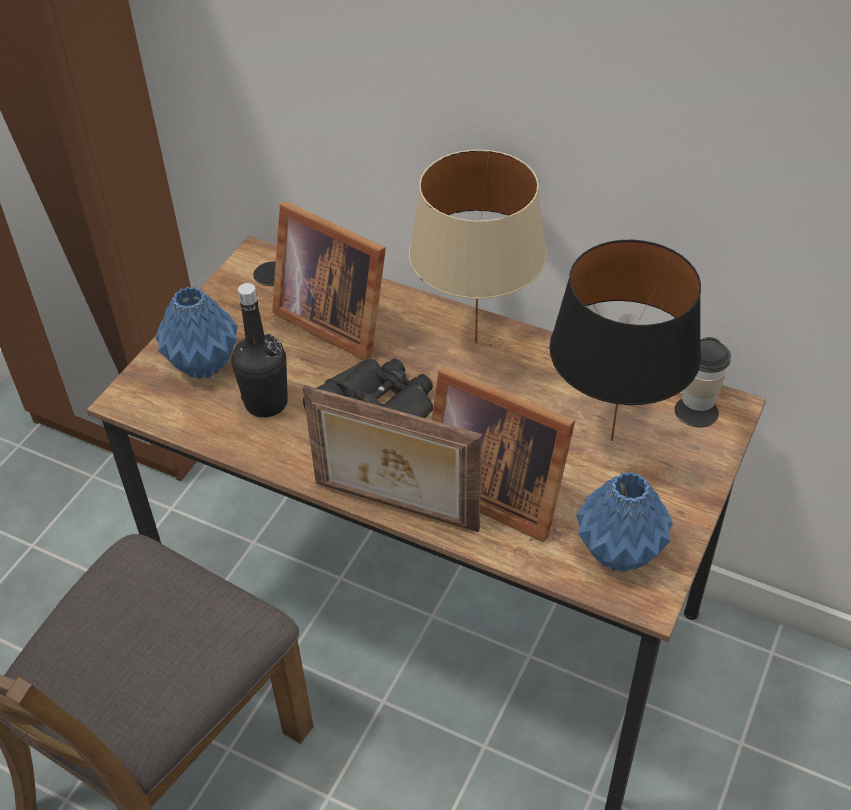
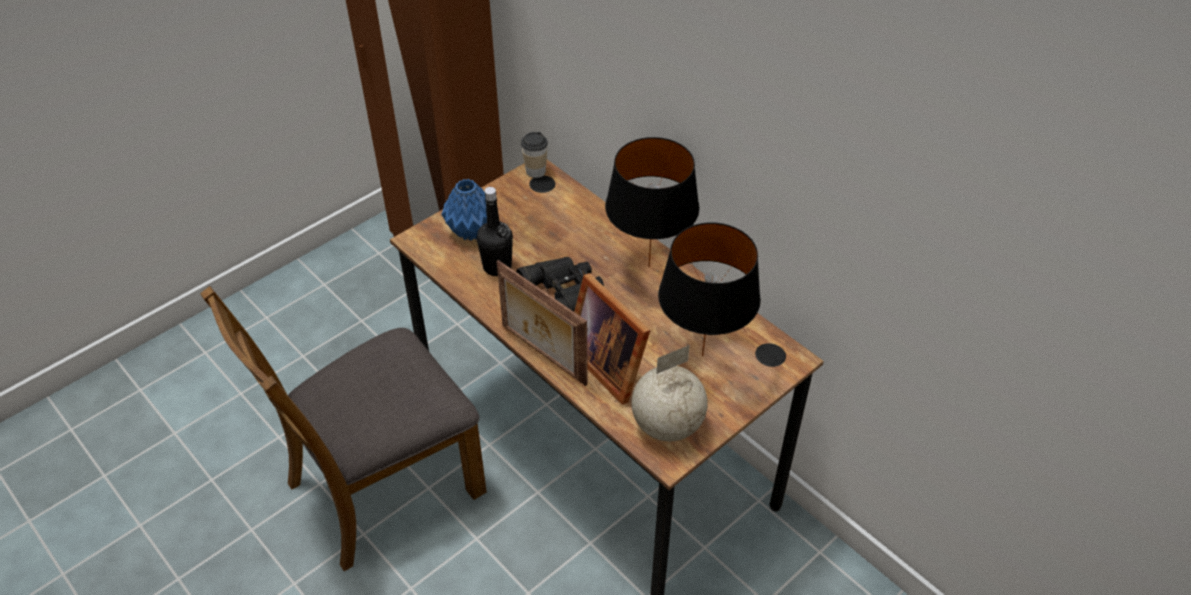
camera: 20 degrees right, 0 degrees up
(333, 318) = (565, 224): picture frame -> none
(477, 342) = (650, 266): beige table lamp -> black table lamp
(617, 551) = (666, 425): blue vase -> globe
(698, 399) = (776, 347): cup -> cup (535, 171)

